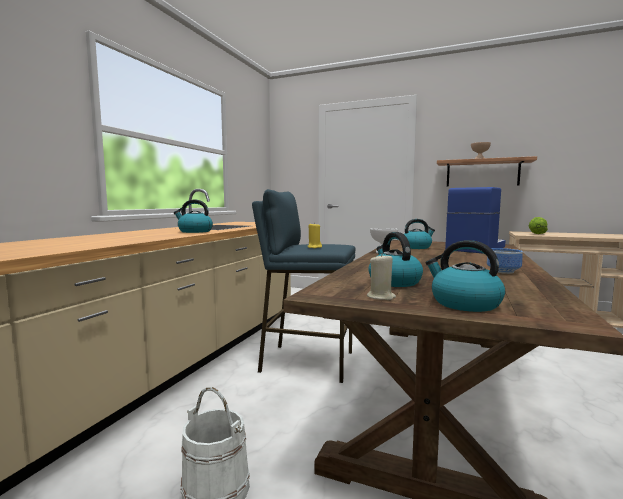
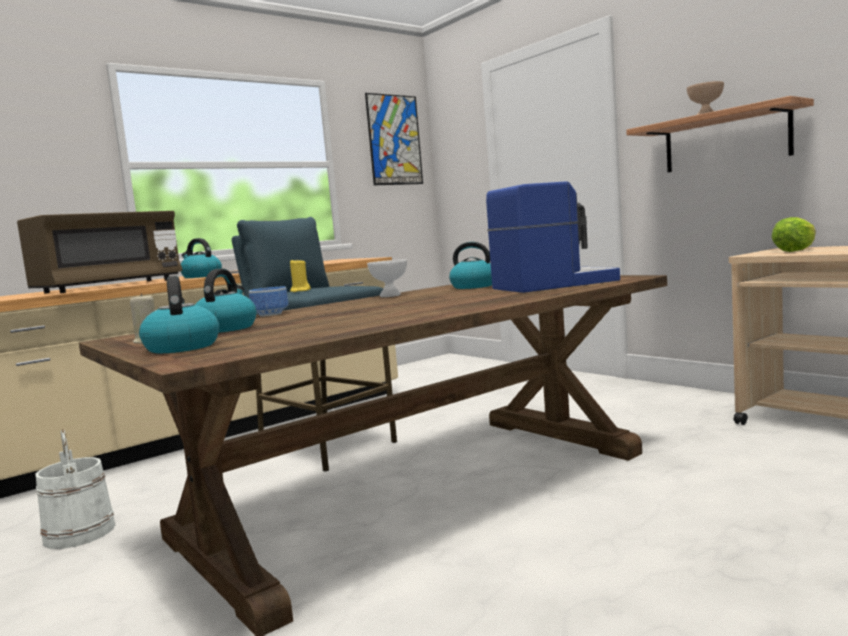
camera: 30 degrees right, 0 degrees up
(132, 238) = (109, 286): none -> brown microwave
(255, 143) = (394, 140): none -> picture
(502, 272) = (397, 317): bowl -> bowl (268, 314)

